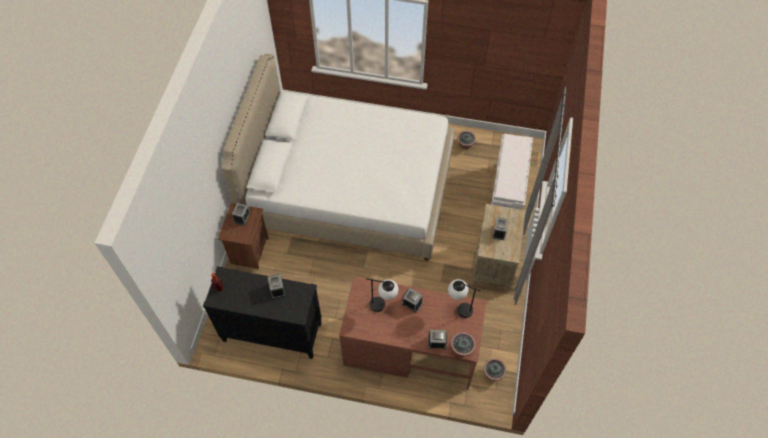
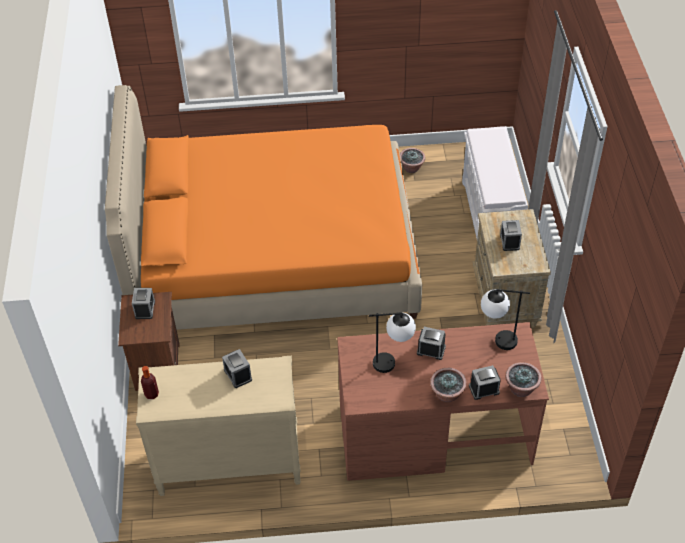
camera: 15 degrees left, 10 degrees down
(272, 333) = (229, 465): black dresser -> beige dresser
(349, 188) = (273, 256): white bed -> orange bed
(493, 374) = (559, 436): potted plant -> potted plant (447, 395)

